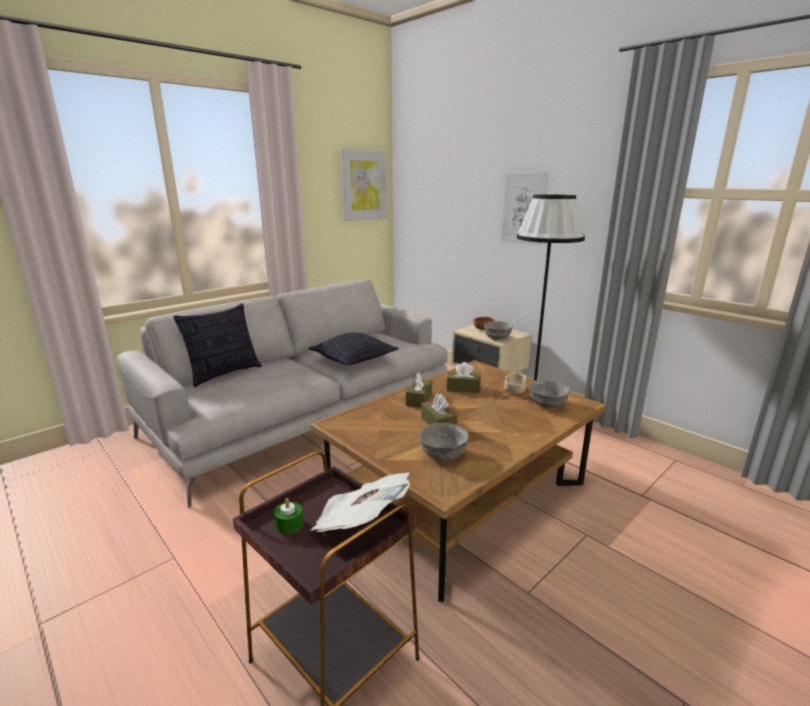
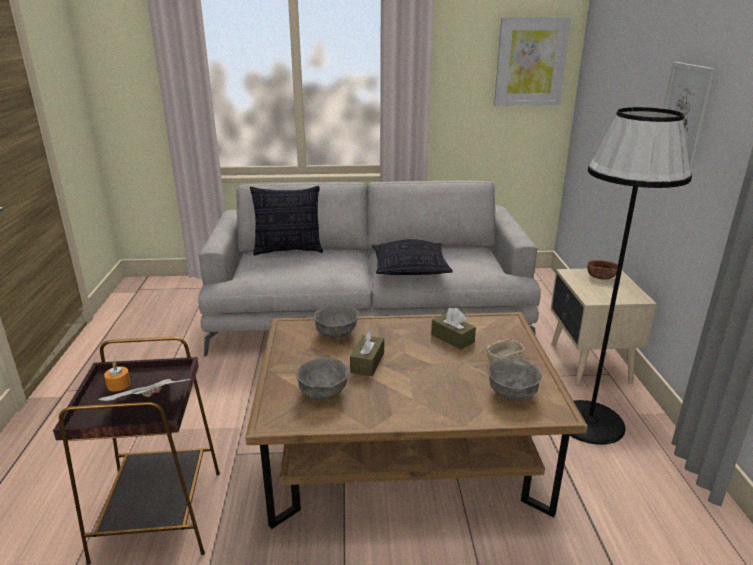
camera: 40 degrees right, 5 degrees up
(289, 524) = (118, 384): green candle -> orange candle
(419, 399) = (390, 332): brown tissue box -> none
(497, 338) = (596, 294): grey bowl -> grey bowl (336, 333)

